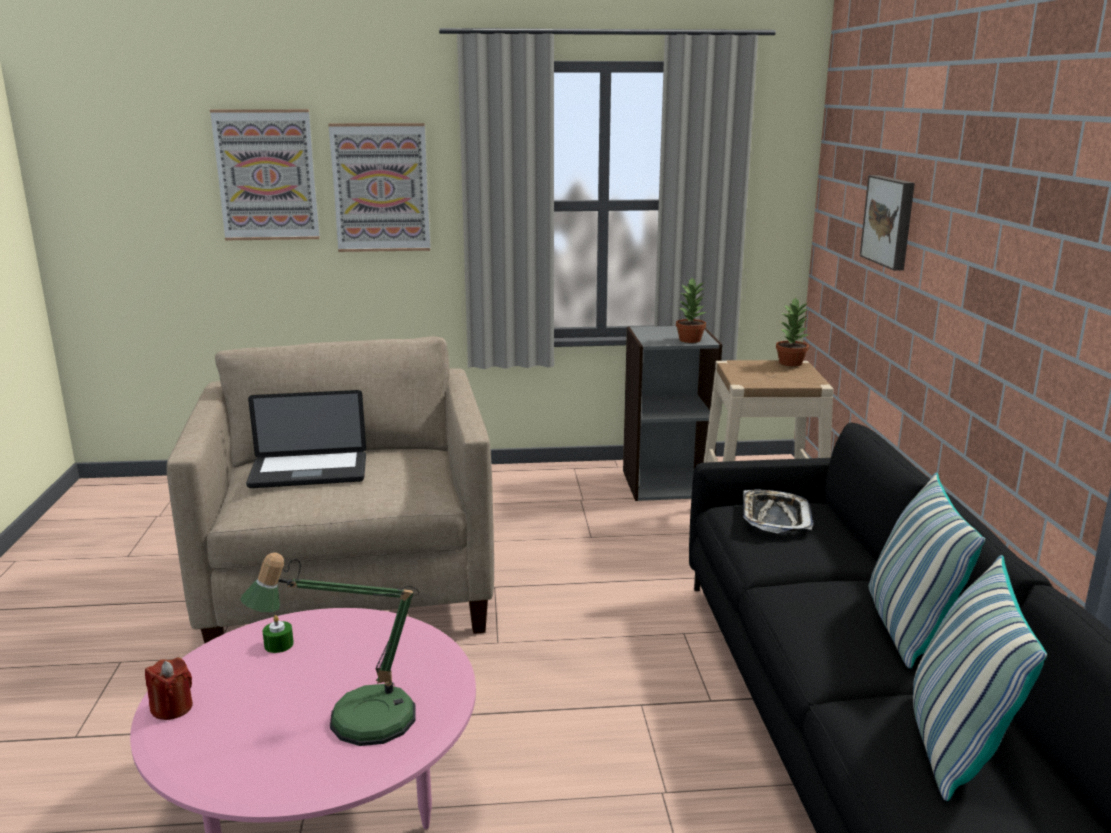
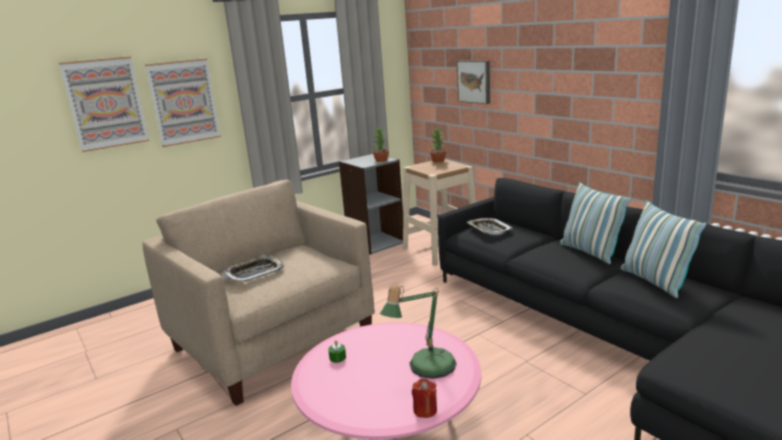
camera: 30 degrees left, 0 degrees up
(172, 708) = (327, 404): red candle -> red candle (425, 410)
(309, 472) = (254, 273): laptop -> tray

